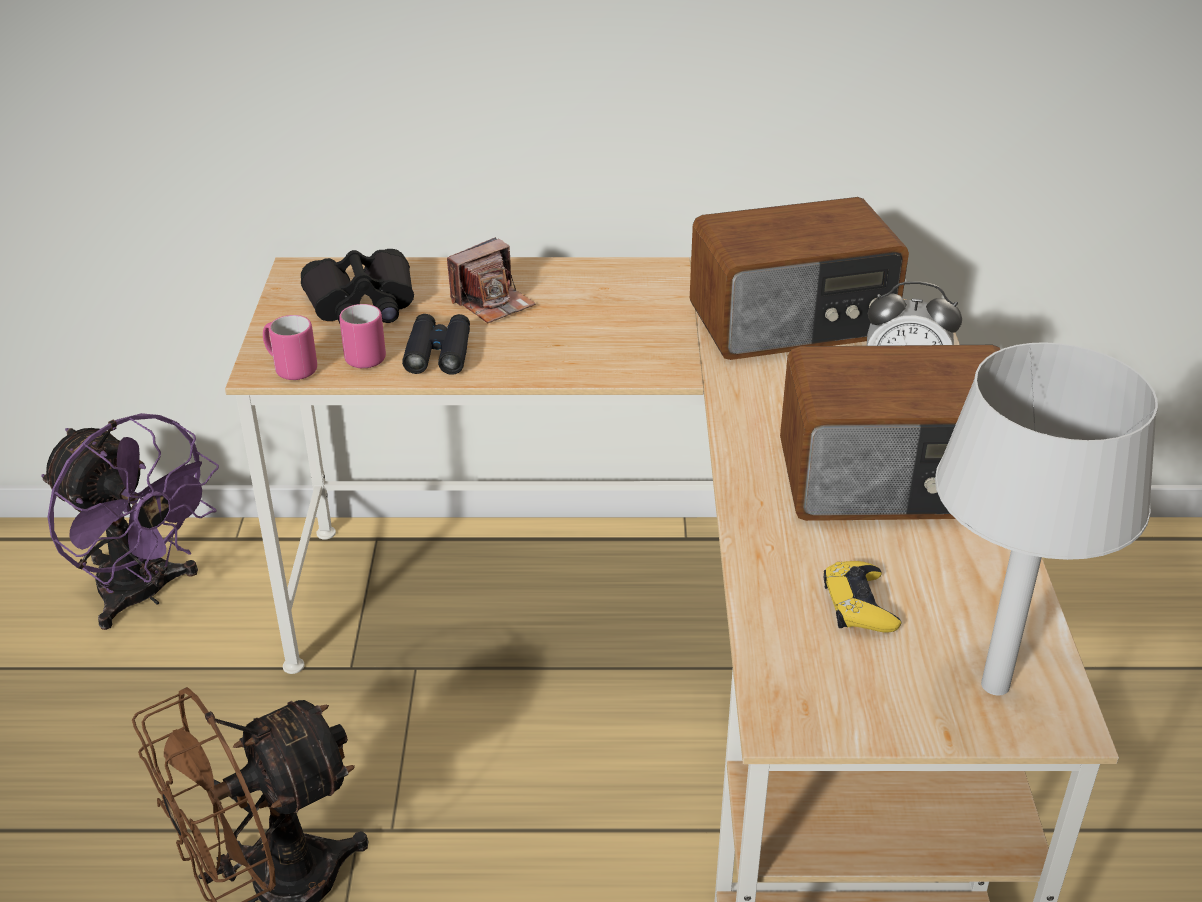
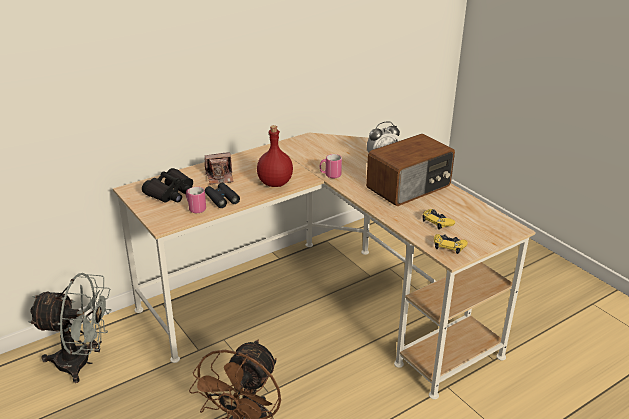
camera: 35 degrees left, 5 degrees down
(145, 595) = (82, 363): purple fan -> grey fan
(290, 368) = (172, 222): pink mug -> pink mug (330, 175)
(492, 302) = (220, 177): camera -> camera turned 60 degrees clockwise
(587, 355) = (274, 183): none -> red bottle
(793, 323) = (328, 153): radio -> none
(812, 686) = (449, 246): none -> yellow game controller
(997, 685) = (492, 227): grey table lamp -> none

